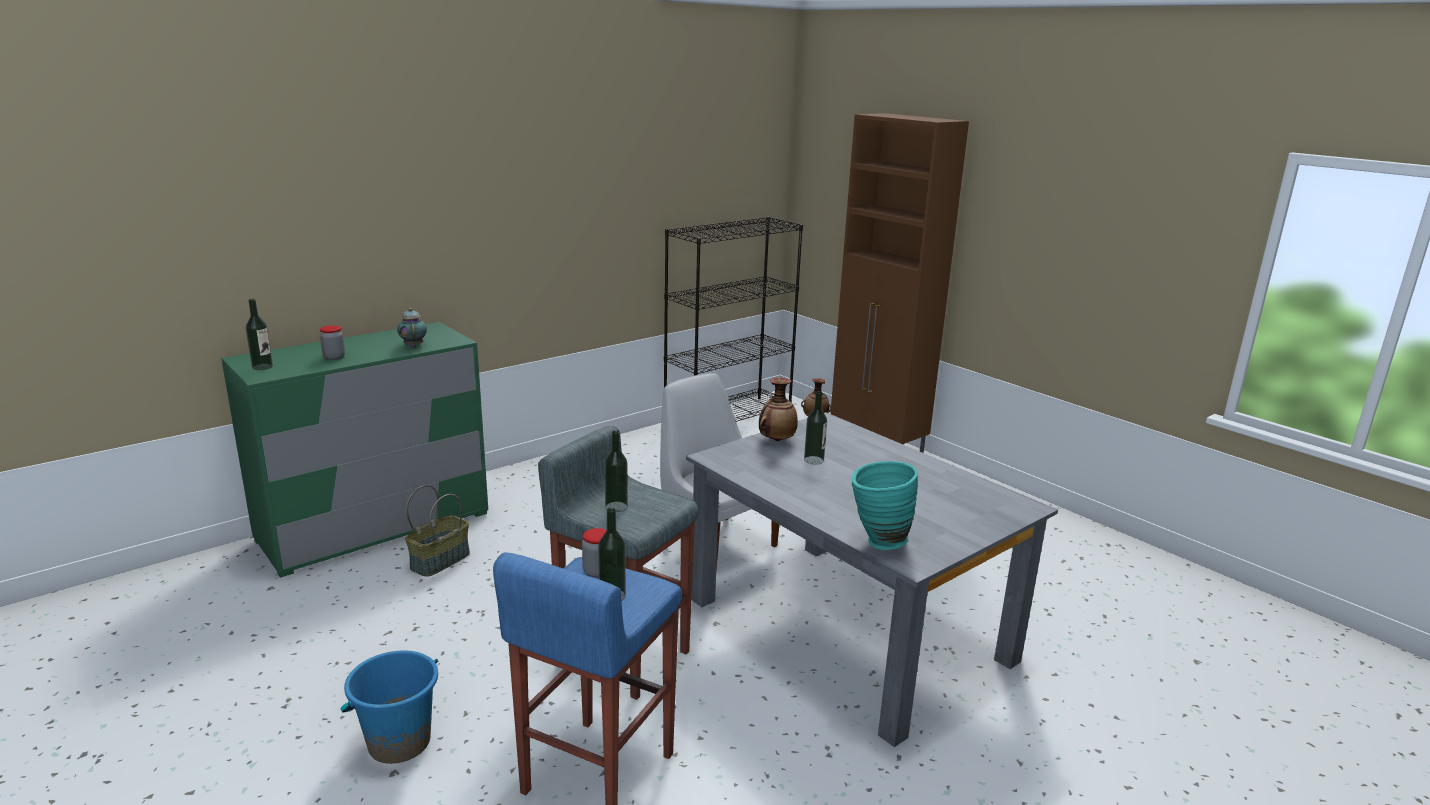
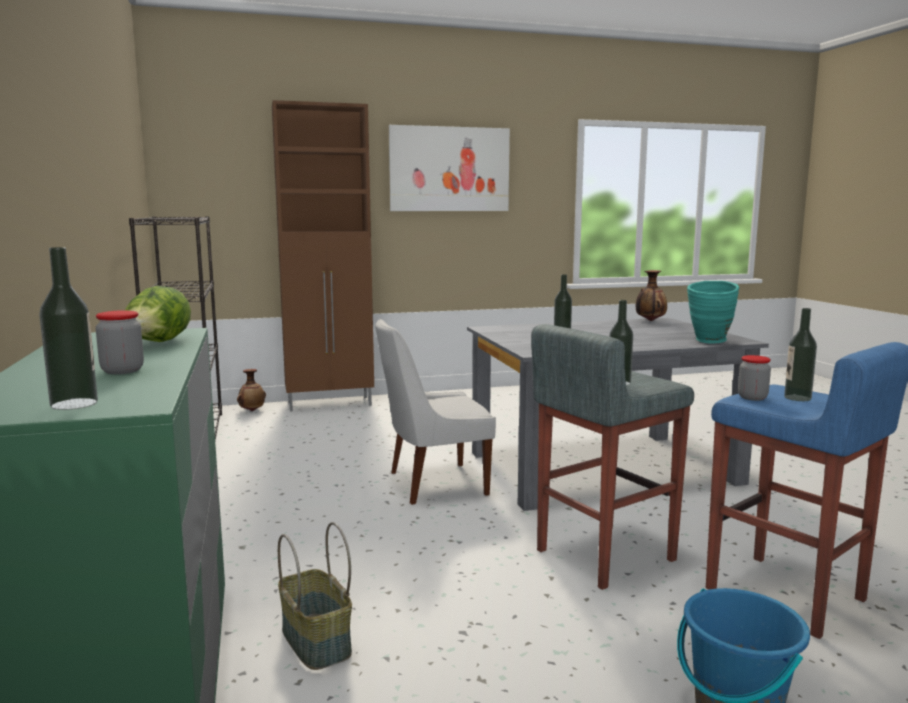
camera: 65 degrees left, 10 degrees down
(413, 345) = (158, 343): teapot -> lettuce
(776, 440) = (513, 339): vase -> vase (650, 320)
(1063, 207) = (449, 169): none -> picture

